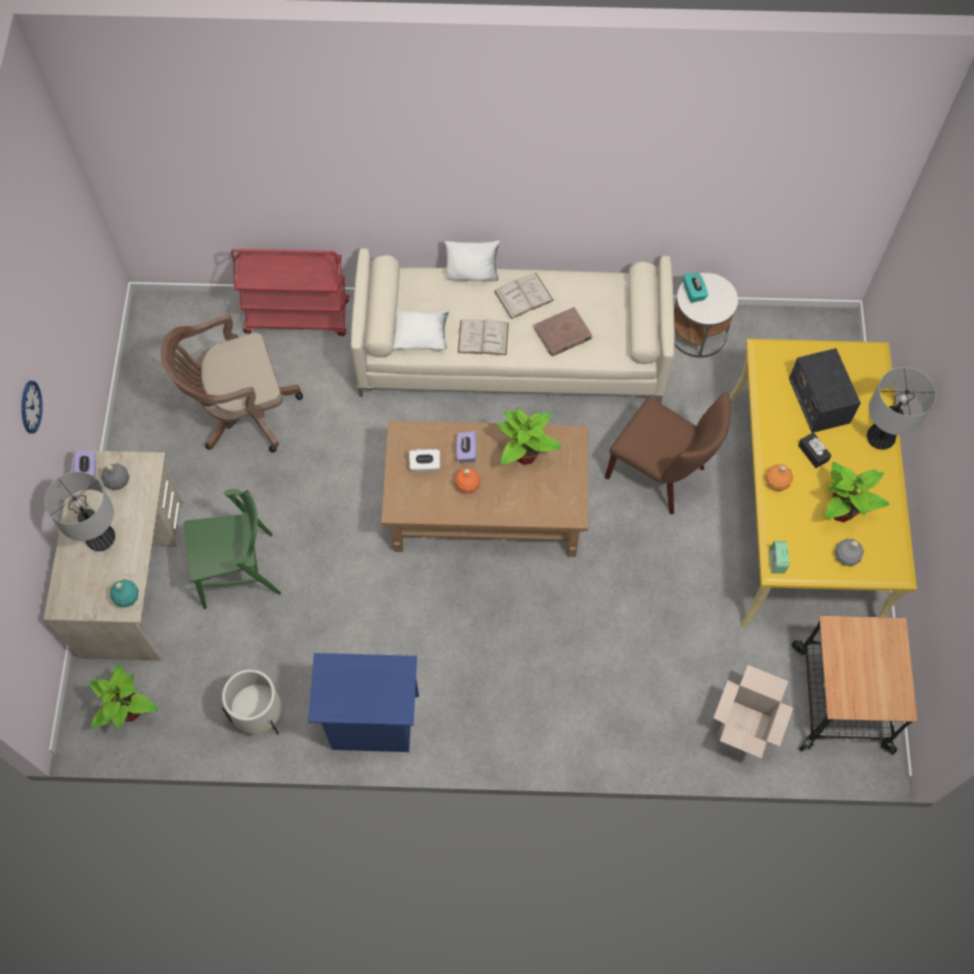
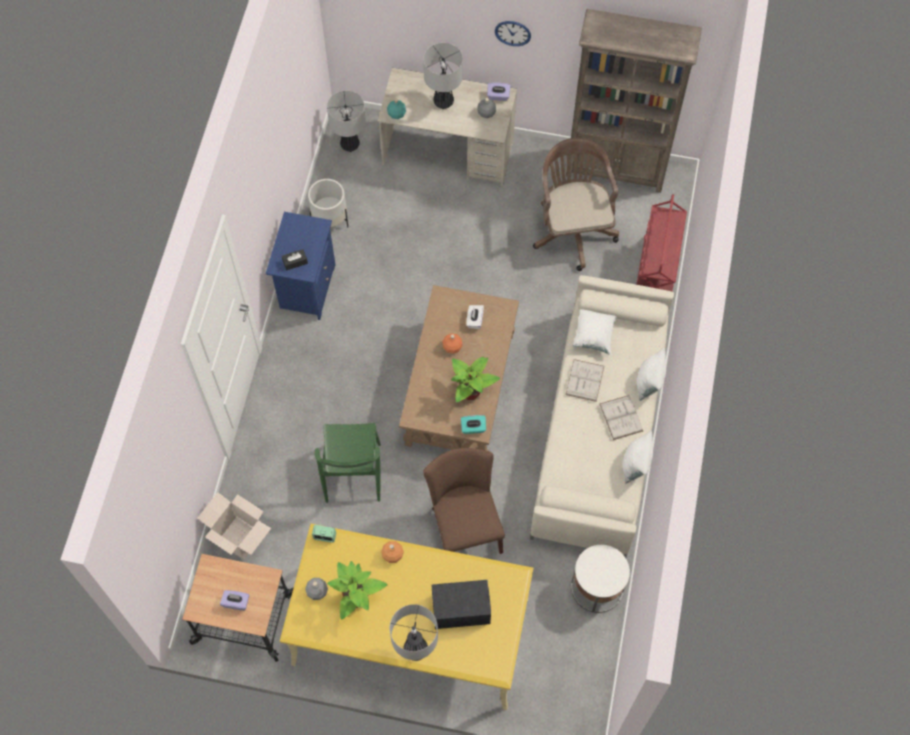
camera: 100 degrees right, 0 degrees up
(130, 711) = (350, 144): potted plant -> table lamp
(146, 374) = (616, 169): none -> brown bookcase
(238, 570) = (440, 216): green chair -> green chair (353, 473)
(466, 451) = (481, 351): purple tissue box -> purple tissue box (236, 602)
(563, 334) = (579, 441): brown book -> none
(578, 277) = (635, 464): none -> white pillow
(661, 474) = (464, 525): brown chair -> brown chair turned 120 degrees clockwise
(694, 292) = (609, 559): turquoise tissue box -> turquoise tissue box (473, 428)
(813, 453) = (413, 590): black tissue box -> black tissue box (295, 262)

